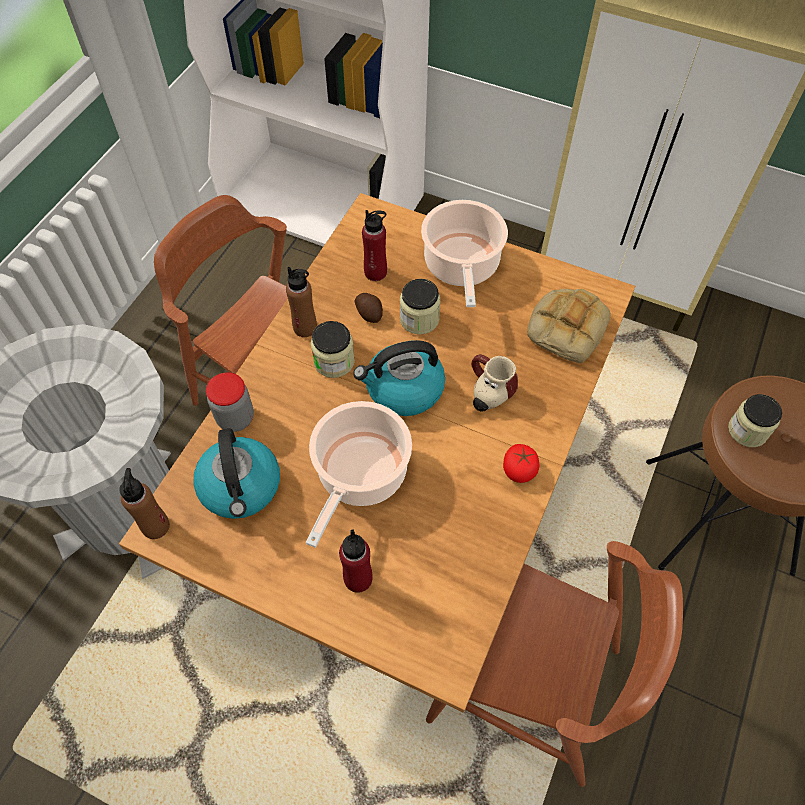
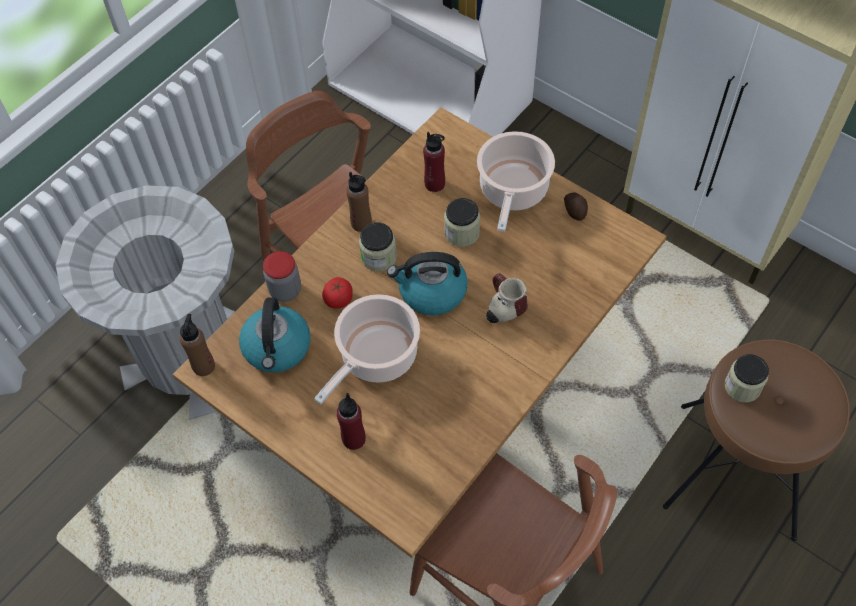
camera: 15 degrees right, 0 degrees up
(369, 313) = (419, 219): potato -> potato (575, 211)
(519, 469) = (511, 378): tomato -> tomato (338, 299)
(566, 327) = (590, 262): bread -> none

